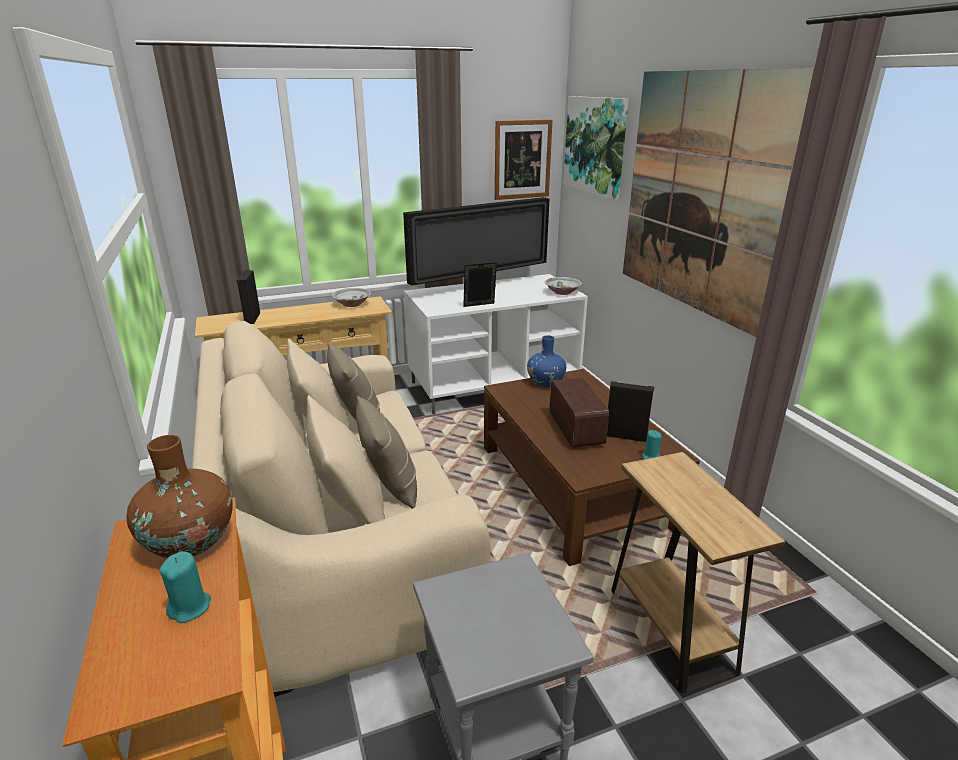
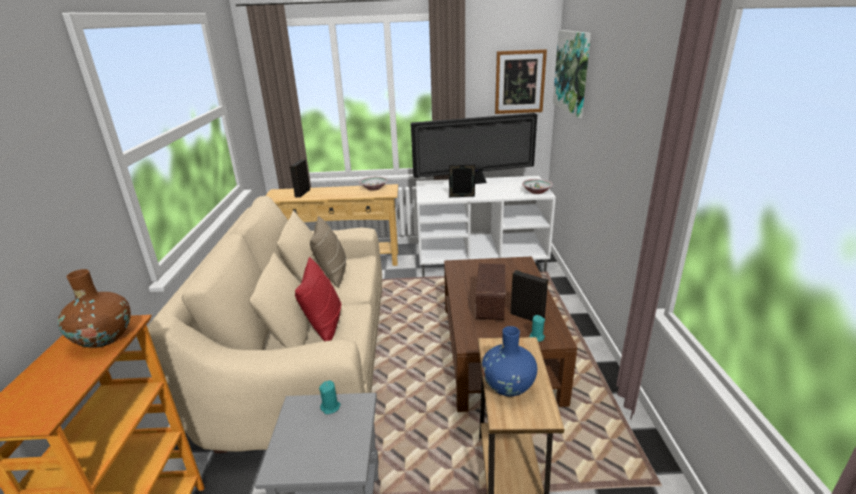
camera: 20 degrees right, 0 degrees up
(190, 607) = (68, 378): turquoise candle -> turquoise candle (330, 407)
(390, 486) = (324, 325): beige pillow -> red pillow
(545, 382) = (493, 263): blue vase -> blue vase (508, 386)
(698, 194) = (624, 117): picture -> none

